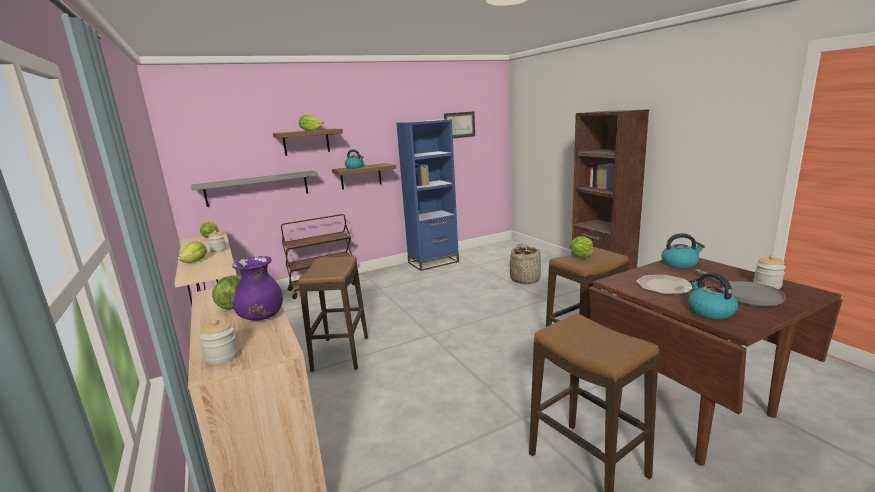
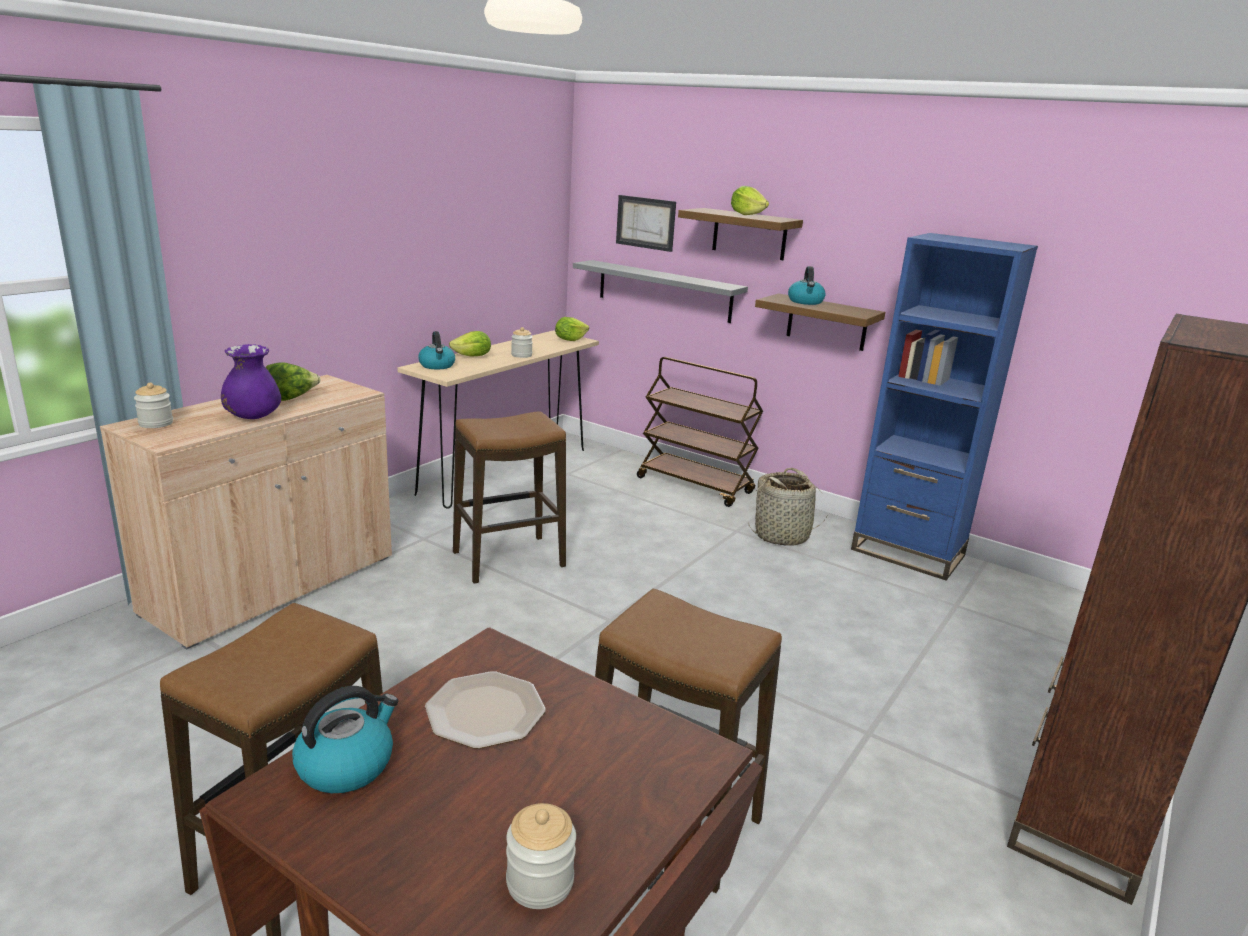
camera: 60 degrees right, 5 degrees up
(459, 125) = (1105, 272): picture -> picture (645, 223)
(525, 279) = (951, 686): basket -> basket (782, 535)
(581, 256) = (696, 624): lettuce -> none
(680, 263) = (653, 740): kettle -> kettle (437, 366)
(743, 294) = (460, 828): grey frying pan -> none

